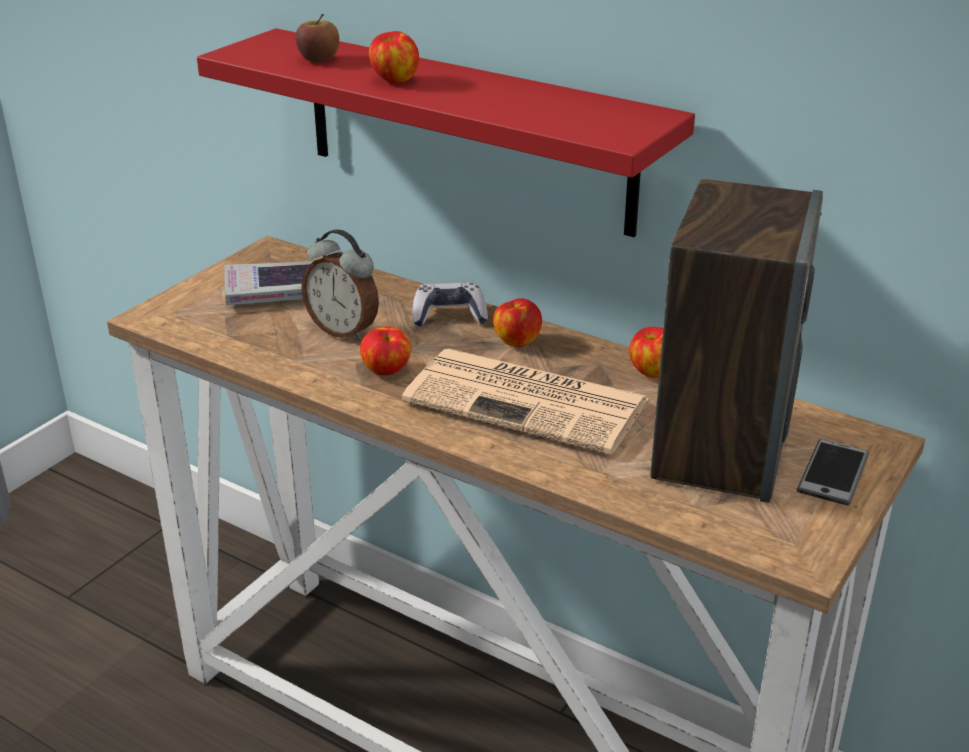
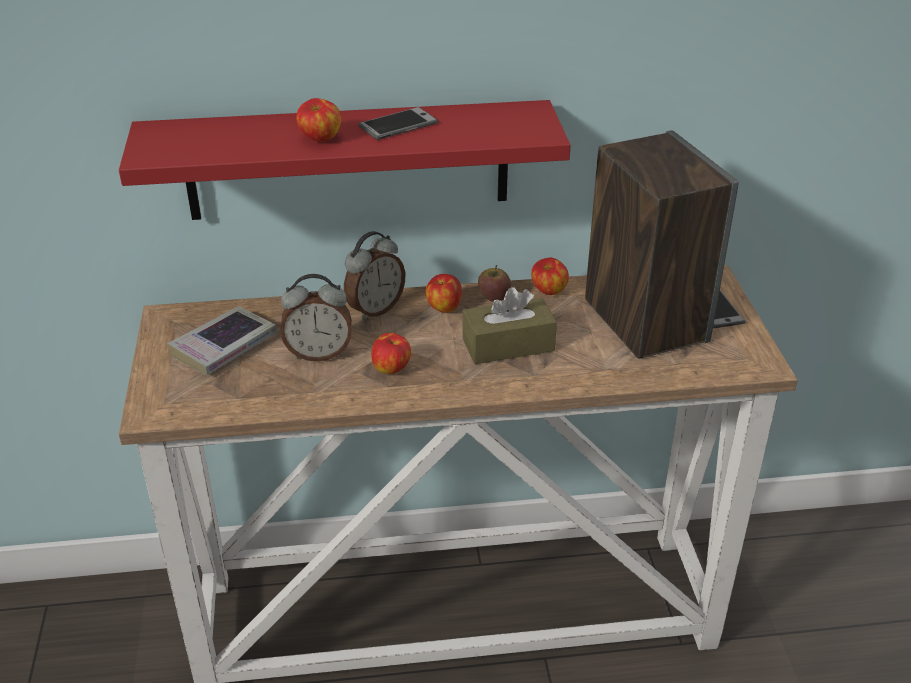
camera: 40 degrees left, 5 degrees up
(319, 59) = (228, 139): apple -> apple (494, 297)
(449, 315) = (375, 309): game controller -> alarm clock
(488, 90) = (398, 125): none -> phone
(530, 401) = (508, 345): newspaper -> brown tissue box

